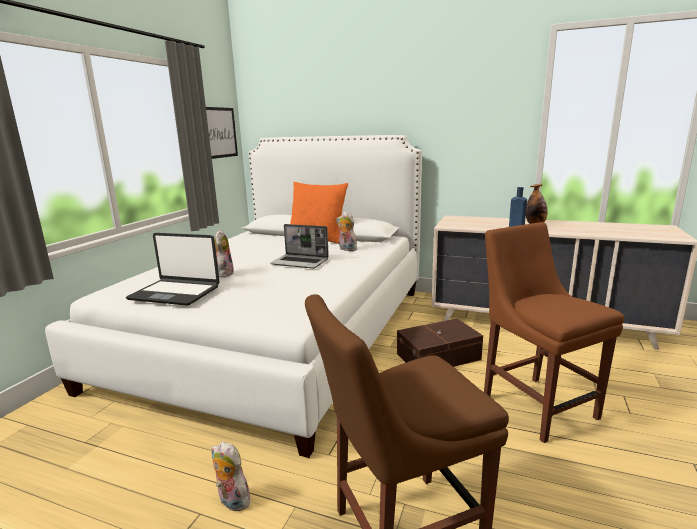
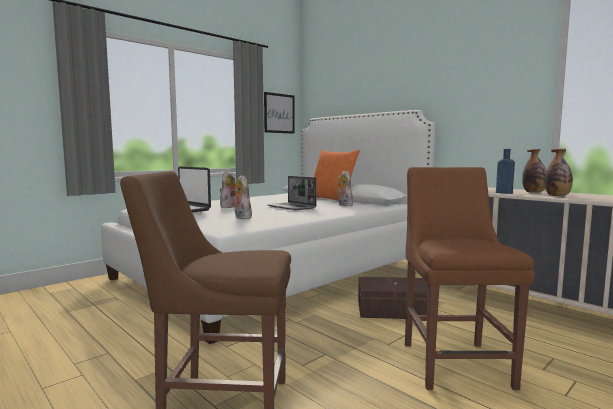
camera: 25 degrees right, 10 degrees down
(231, 501) = (133, 352): plush toy -> plush toy (241, 217)
(563, 229) = (557, 196): none -> bottle

